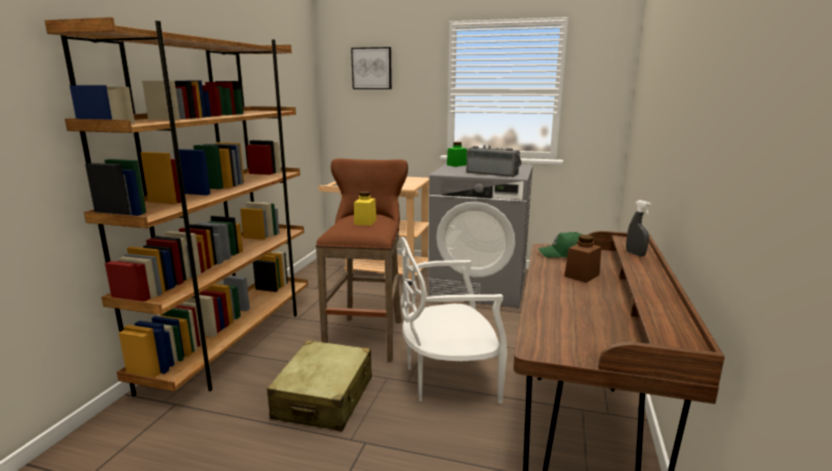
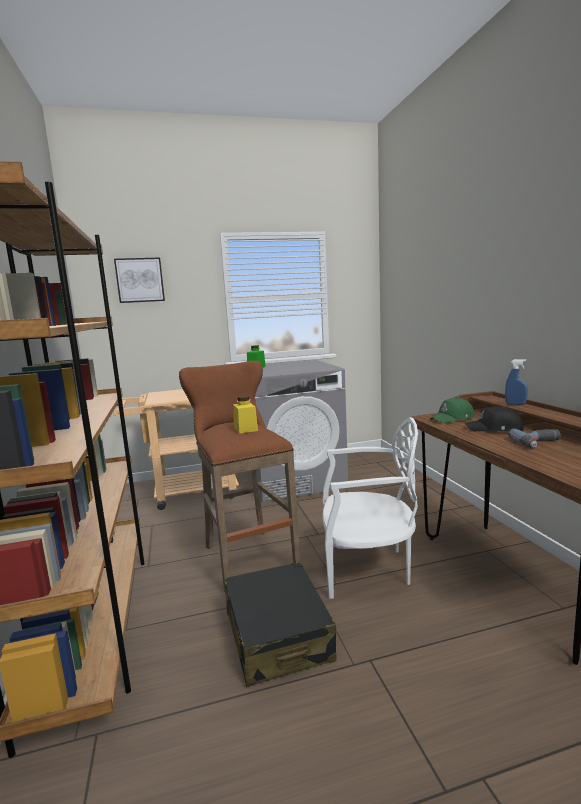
camera: 30 degrees left, 5 degrees down
(324, 398) = (277, 635): beige suitcase -> black suitcase
(448, 379) = (367, 568): white chair -> white chair turned 135 degrees counterclockwise
(493, 173) = (306, 369): radio -> none
(582, 275) = (495, 429): brown jar -> black cap
(588, 301) = (539, 443): none -> power drill
(635, 254) = (515, 404): grey spray bottle -> blue spray bottle

